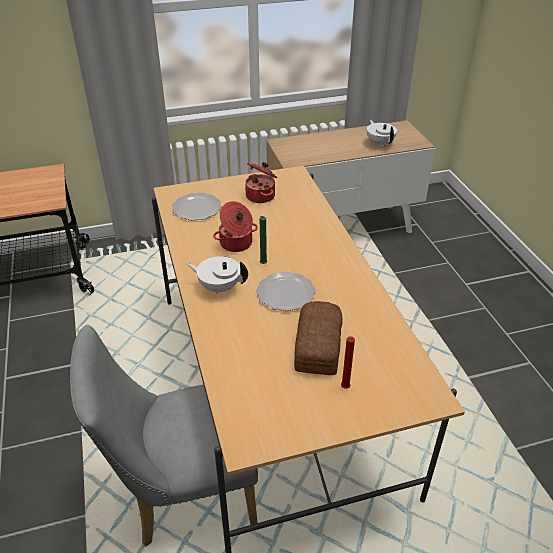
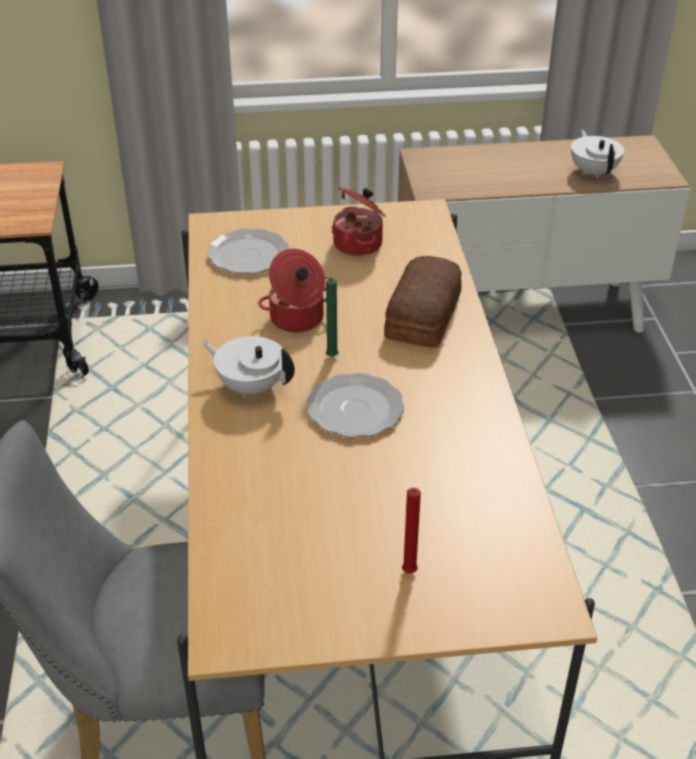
camera: 10 degrees right, 0 degrees up
(319, 346) = (386, 500): bread -> bread (425, 315)

